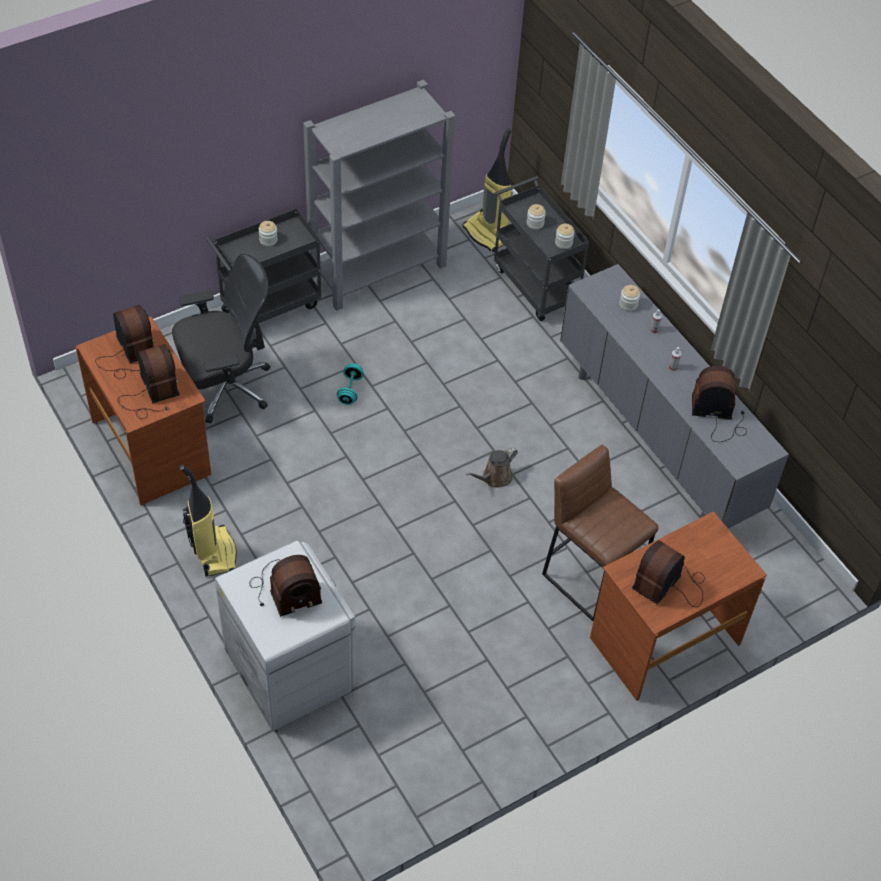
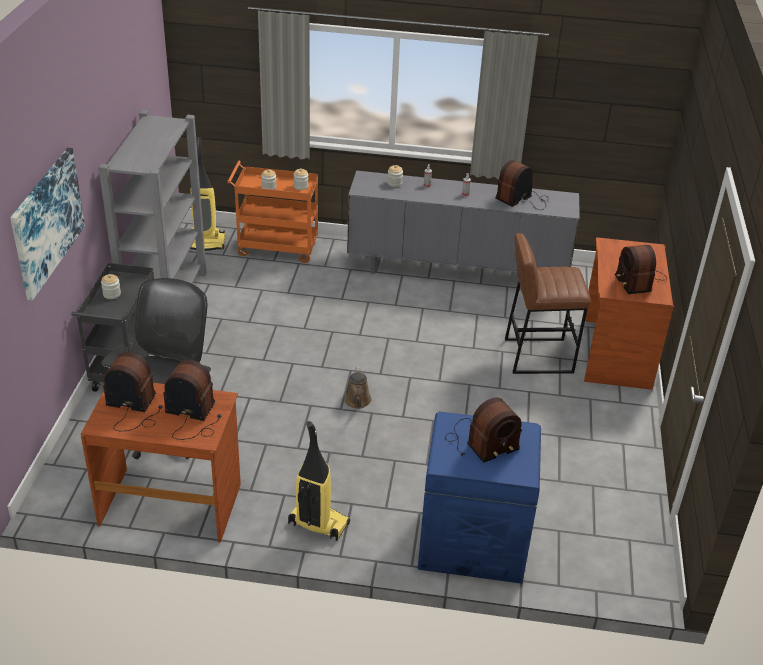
camera: 50 degrees left, 15 degrees down
(187, 154) = (47, 221): none -> picture
(285, 591) = (480, 443): radio -> radio turned 45 degrees clockwise
(291, 667) = (471, 539): white washing machine -> blue washing machine
(350, 390) = (254, 371): turquoise dumbbell -> none
(494, 478) = (411, 350): brown watering can -> brown watering can (357, 401)
(533, 287) = (275, 250): grey cart -> orange cart

